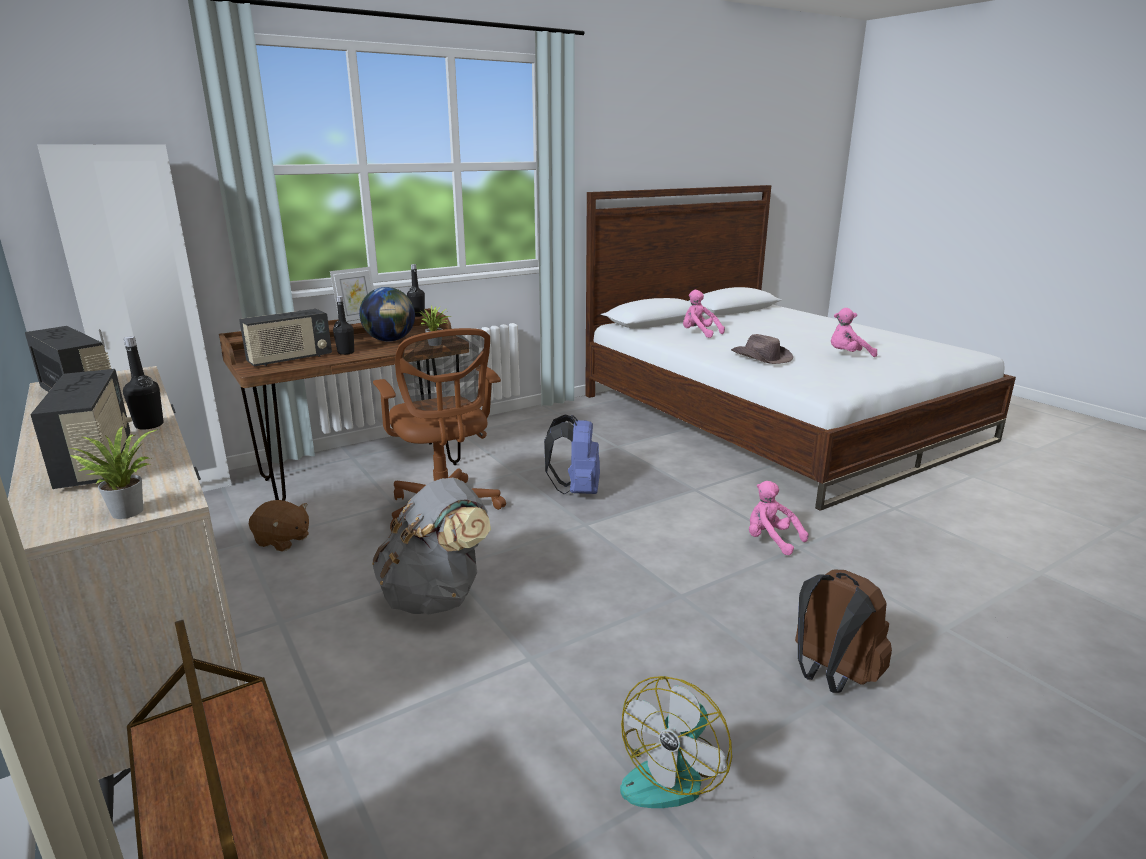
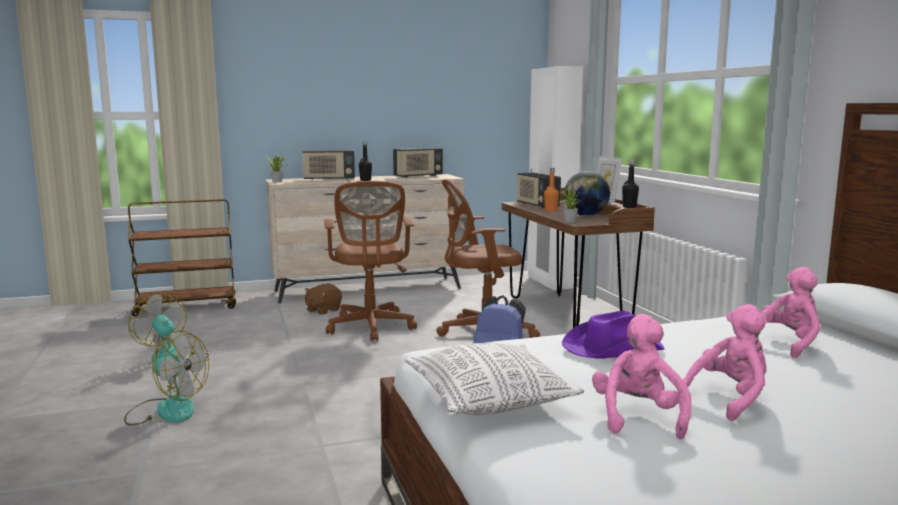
camera: 105 degrees right, 10 degrees down
(282, 541) = (465, 301): brown plush toy -> brown plush toy (323, 310)
(346, 352) = (551, 210): black bottle -> orange bottle
(436, 597) = (371, 328): grey backpack -> brown office chair
(761, 357) = (611, 348): brown hat -> purple hat
(771, 540) = (344, 435): pink plush toy -> pink plush toy (729, 399)
(831, 676) = (166, 410): brown backpack -> fan
(875, 376) = (489, 400): none -> pillow

